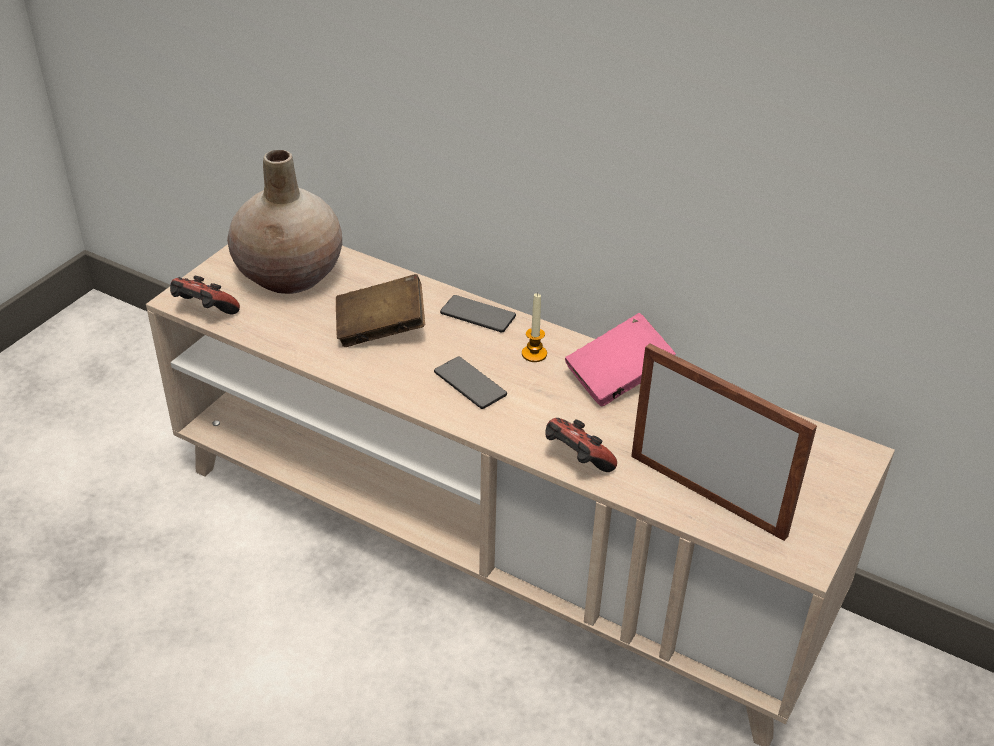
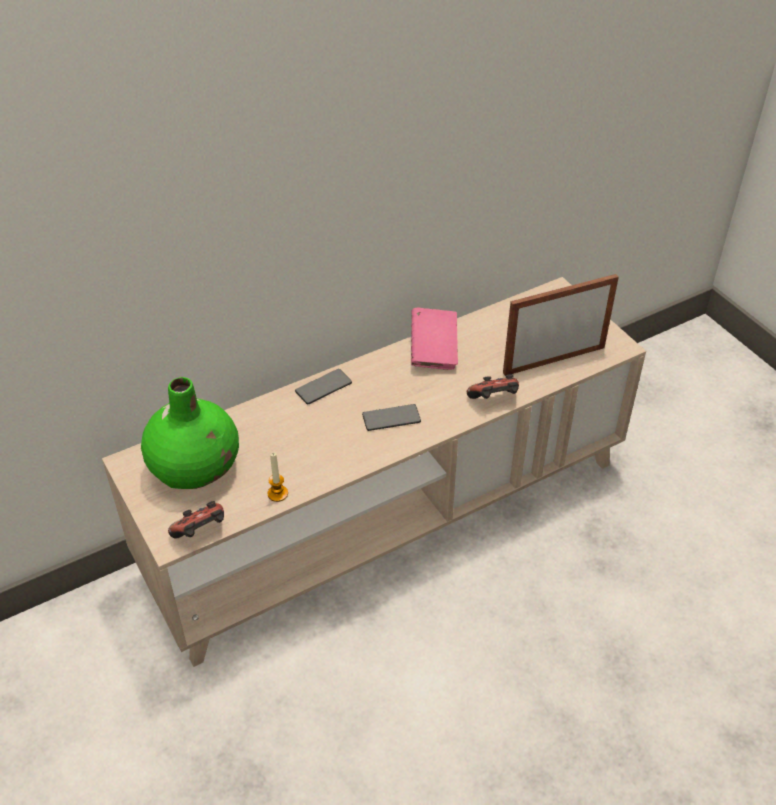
camera: 60 degrees left, 5 degrees up
(290, 275) = (195, 467): beige vase -> green vase
(380, 329) = (301, 441): brown book -> none
(534, 354) = (383, 377): candle -> candle (277, 493)

